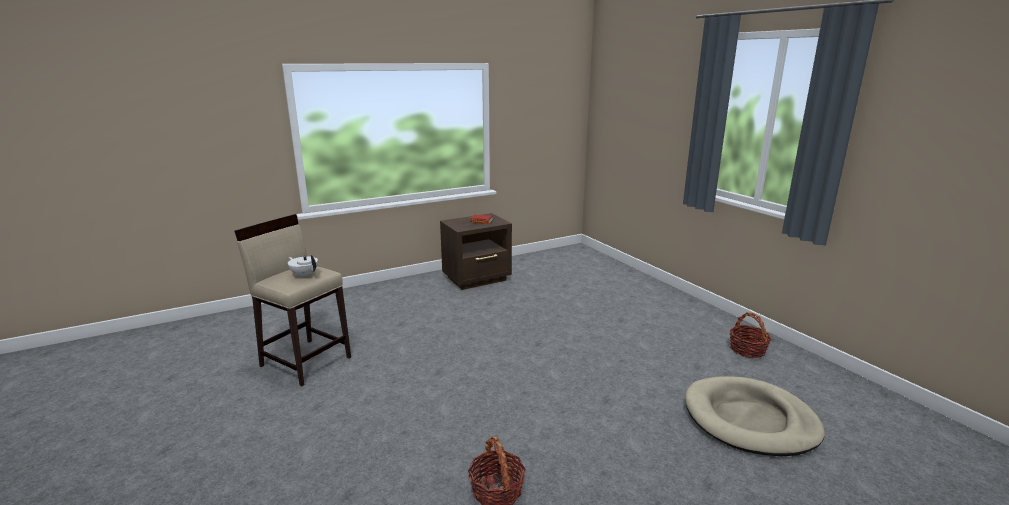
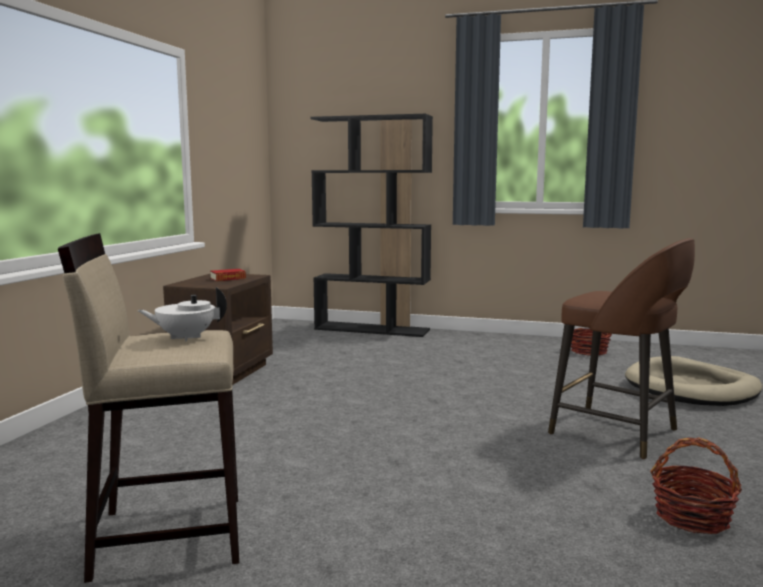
camera: 45 degrees left, 10 degrees down
(592, 420) = (617, 433): none -> brown stool
(623, 271) = (372, 329): none -> black bookcase

